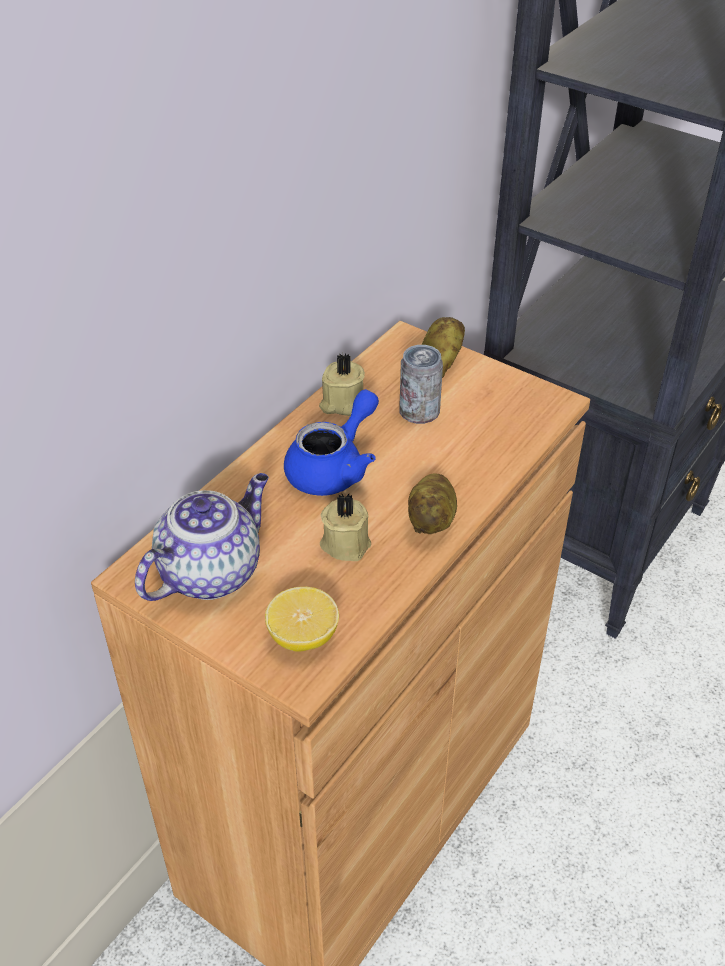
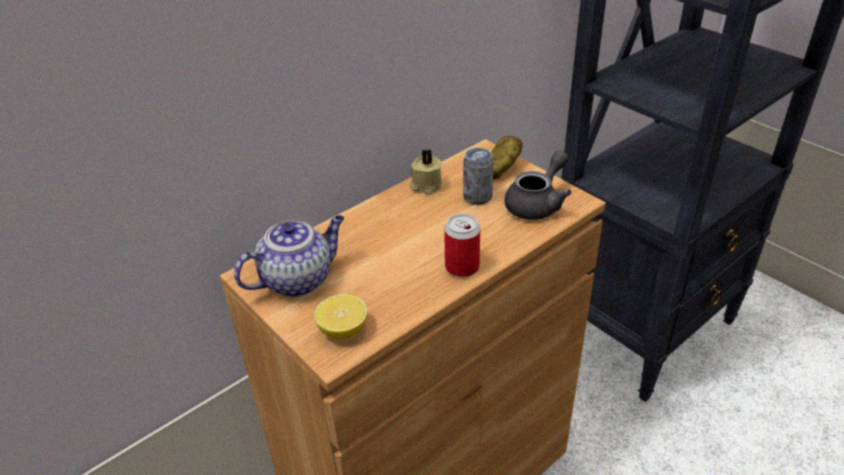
camera: 15 degrees right, 5 degrees down
(334, 467) = (405, 225): blue teapot -> none
(345, 542) = (395, 273): beige candle -> none
(433, 520) = (462, 267): potato -> can
(503, 412) = (537, 203): none -> grey teapot

